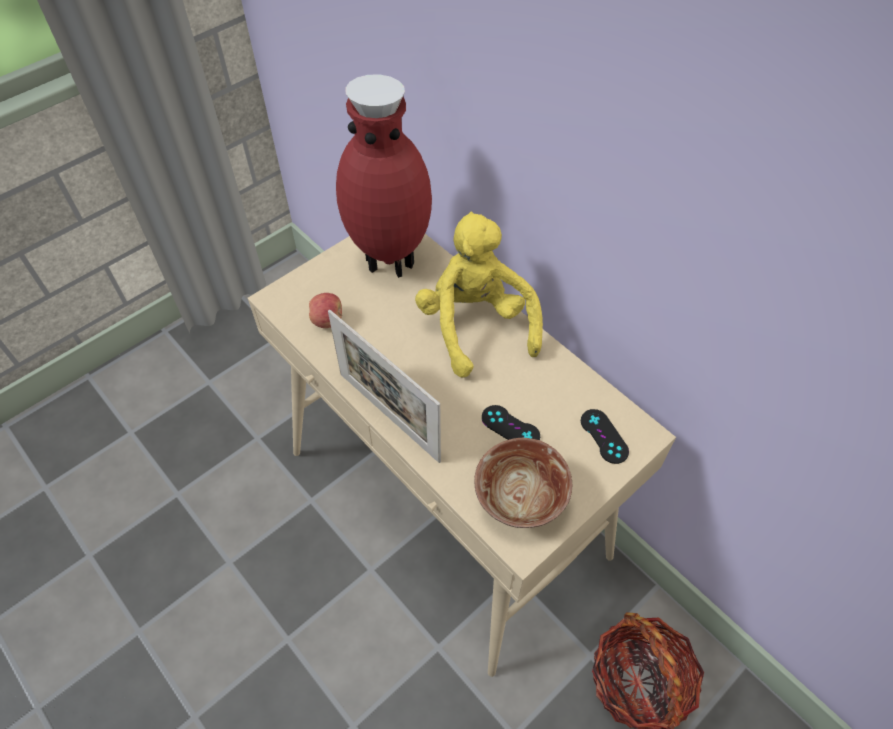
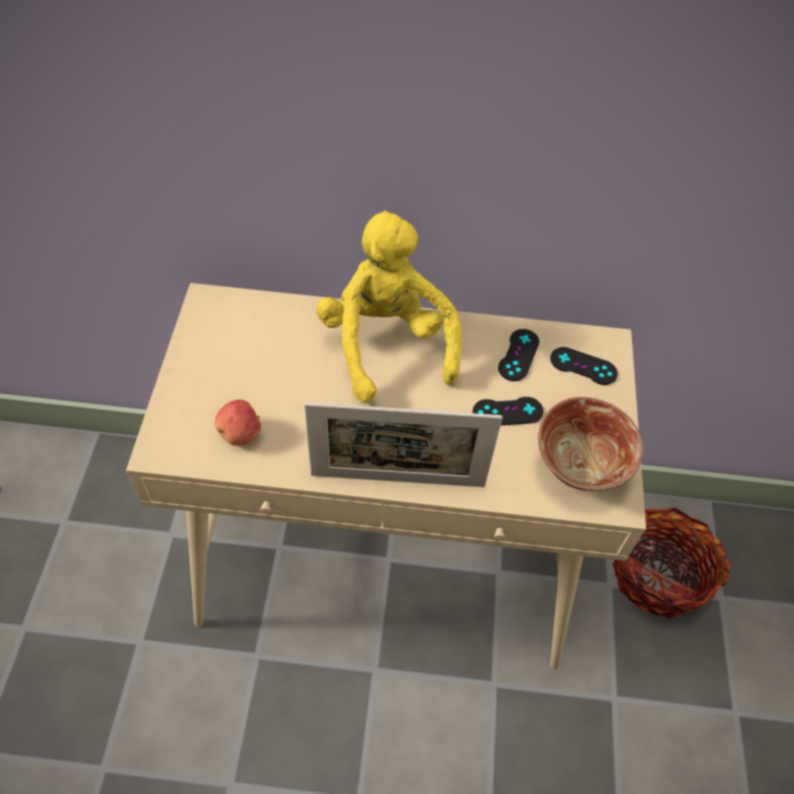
camera: 45 degrees left, 0 degrees up
(390, 260) = (241, 335): red vase -> none
(475, 325) = (386, 344): yellow plush toy -> yellow plush toy turned 45 degrees clockwise
(562, 395) = (518, 355): none -> black game controller

